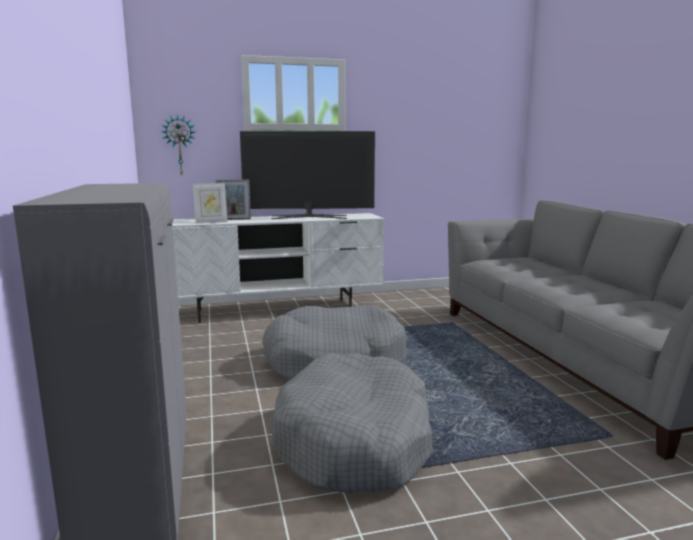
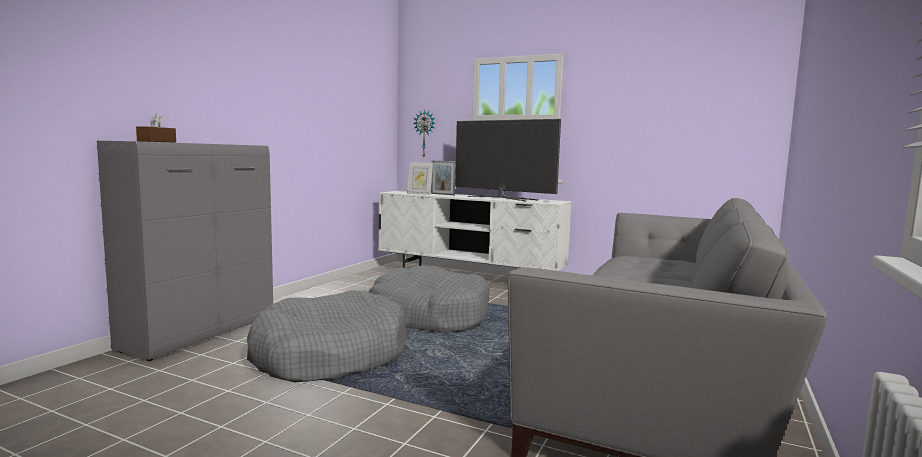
camera: 40 degrees right, 5 degrees down
(96, 196) = (157, 141): none -> brown tissue box

